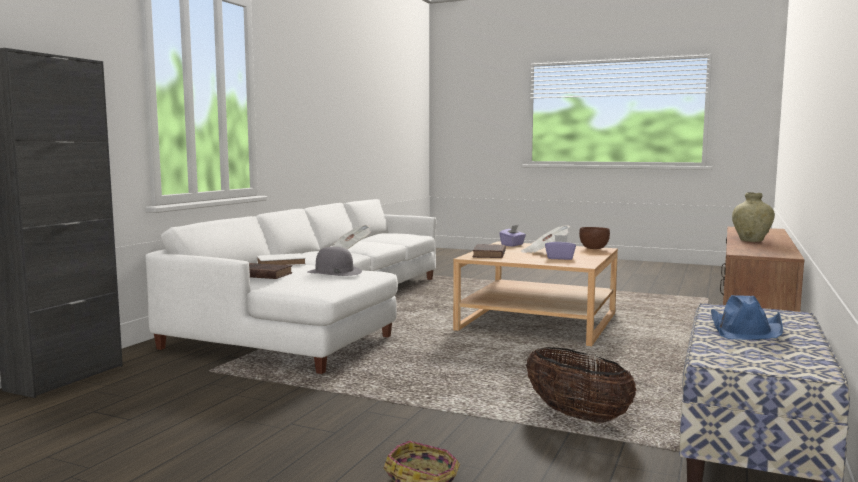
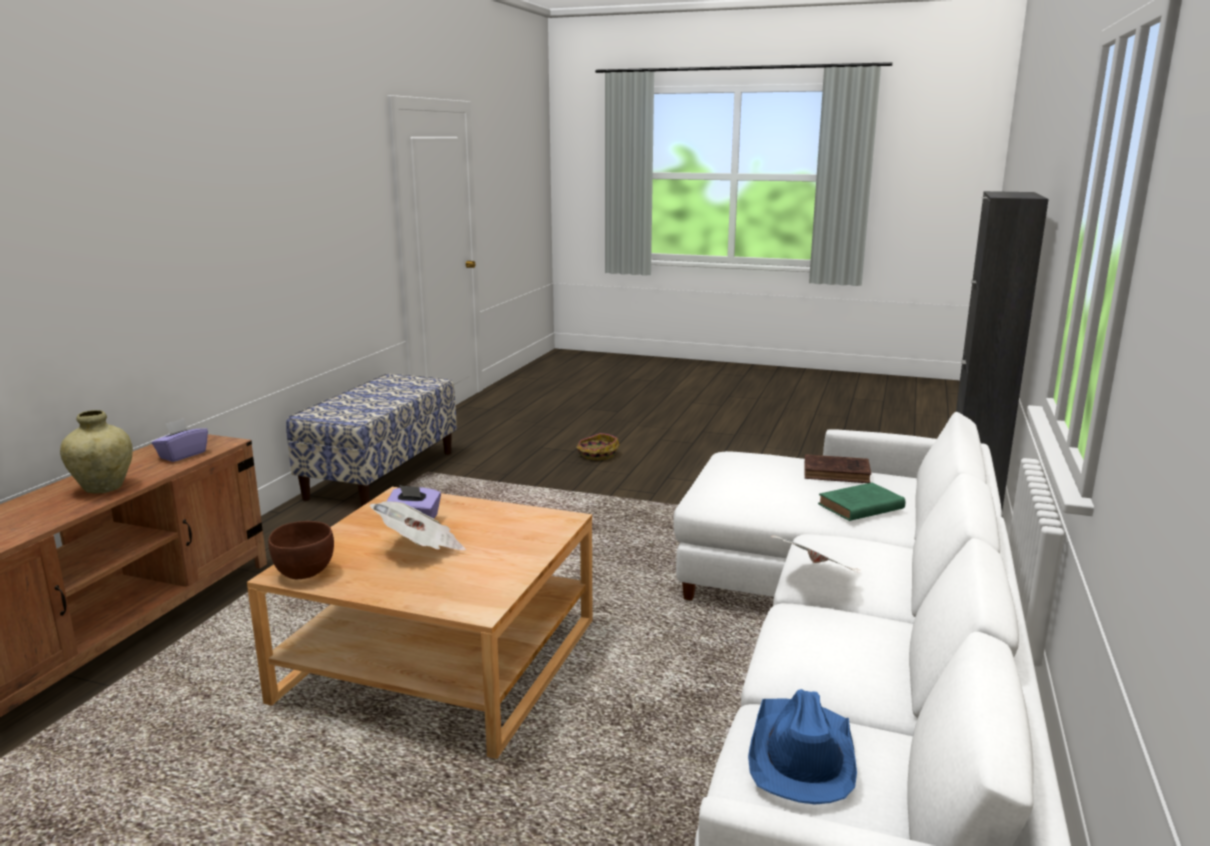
camera: 175 degrees right, 10 degrees up
(282, 264) = (859, 507): white book -> green book
(334, 272) = (752, 483): grey hat -> none
(489, 254) = (529, 532): brown book -> none
(512, 245) = (465, 593): purple tissue box -> purple tissue box (182, 455)
(576, 416) = (483, 494): basket -> none
(746, 330) = (376, 399): blue hat -> blue hat (801, 754)

